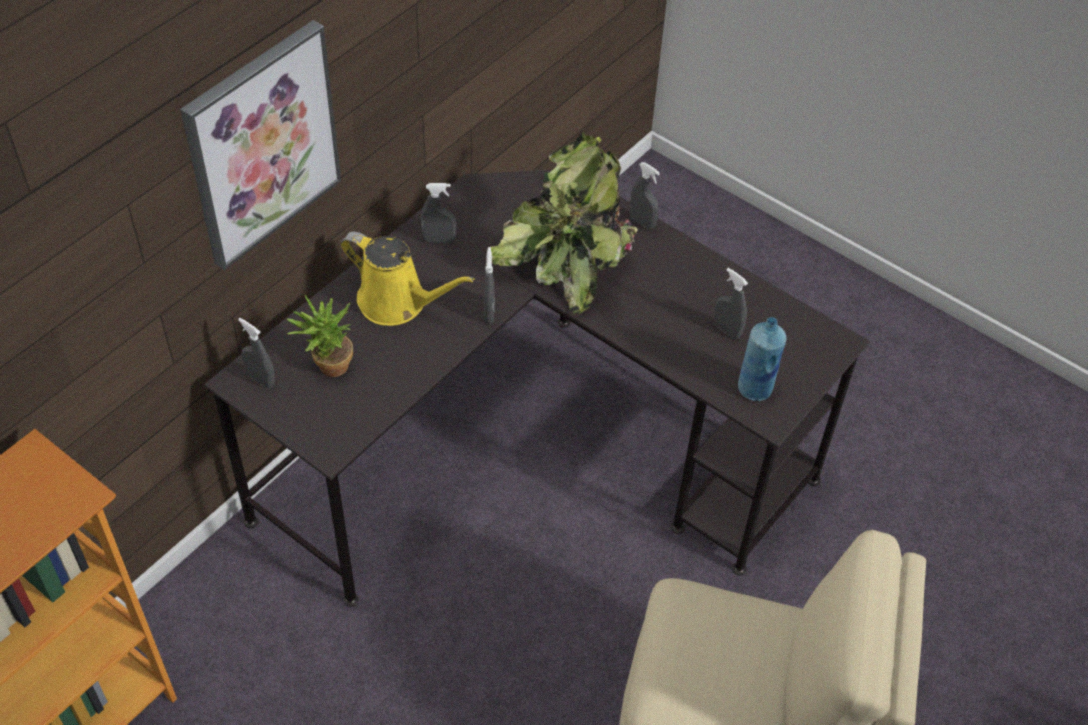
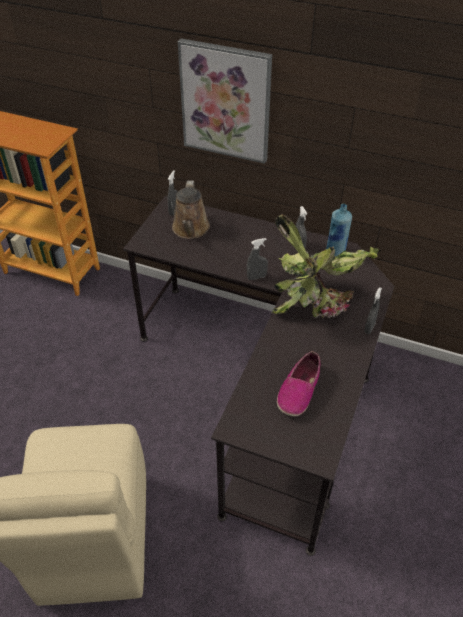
camera: 75 degrees right, 5 degrees down
(328, 368) = (190, 229): potted plant -> brown watering can
(398, 302) = (246, 242): yellow watering can -> none
(727, 330) = (299, 390): grey spray bottle -> shoe
(755, 388) = (255, 415): blue bottle -> blue bottle (335, 251)

